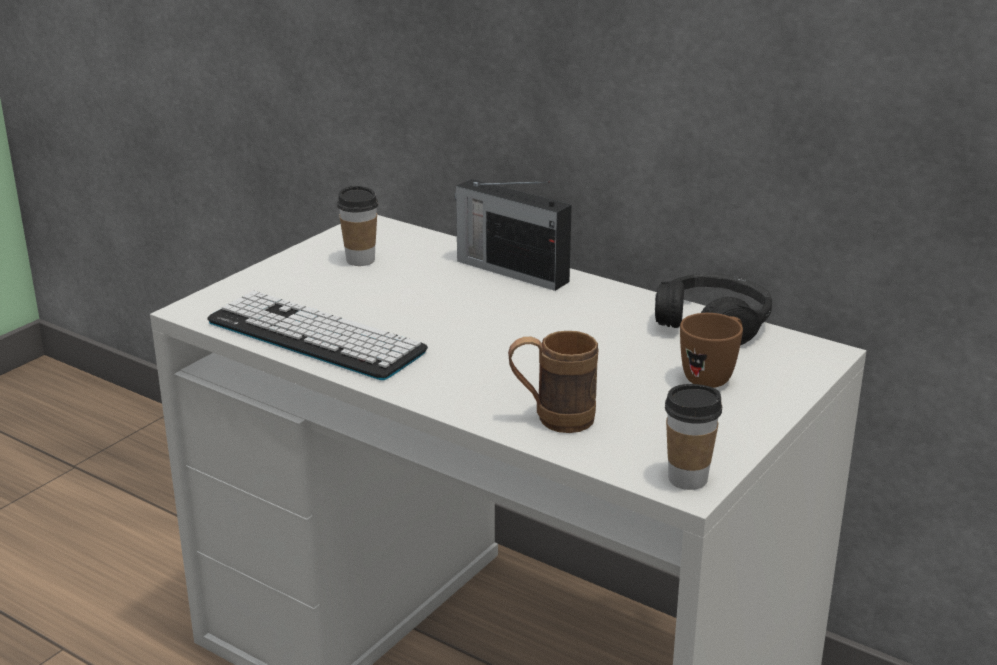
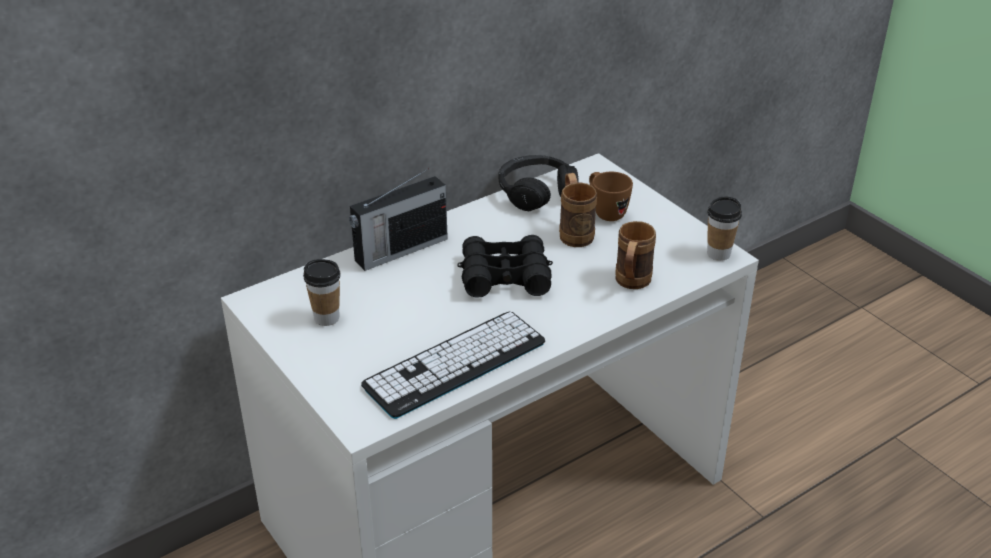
camera: 70 degrees left, 10 degrees up
(504, 335) = (505, 276): none -> black binoculars
(642, 362) = (574, 232): none -> brown mug

